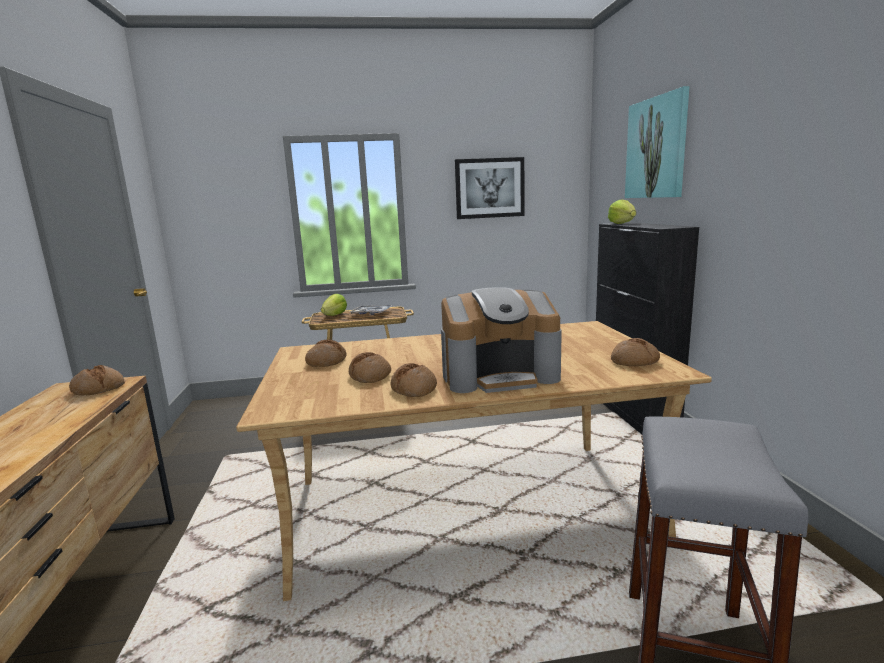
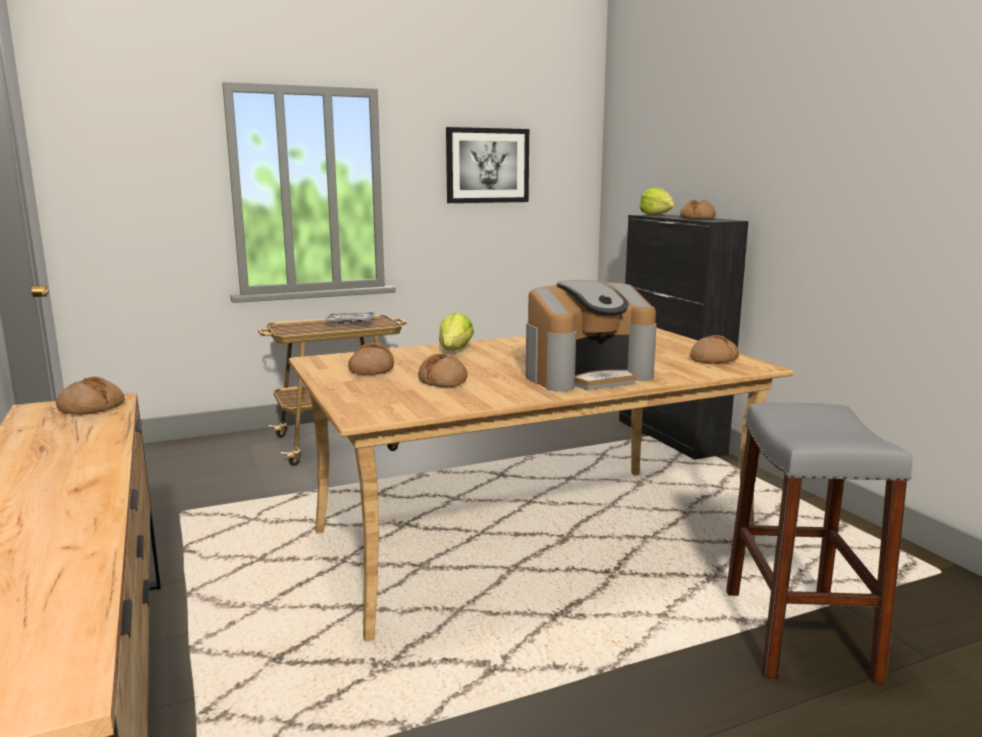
camera: 15 degrees left, 0 degrees up
(334, 315) = (300, 326): lettuce -> lettuce (455, 350)
(414, 389) = (507, 390): bread -> bread (697, 218)
(656, 148) = (694, 130): picture -> none

